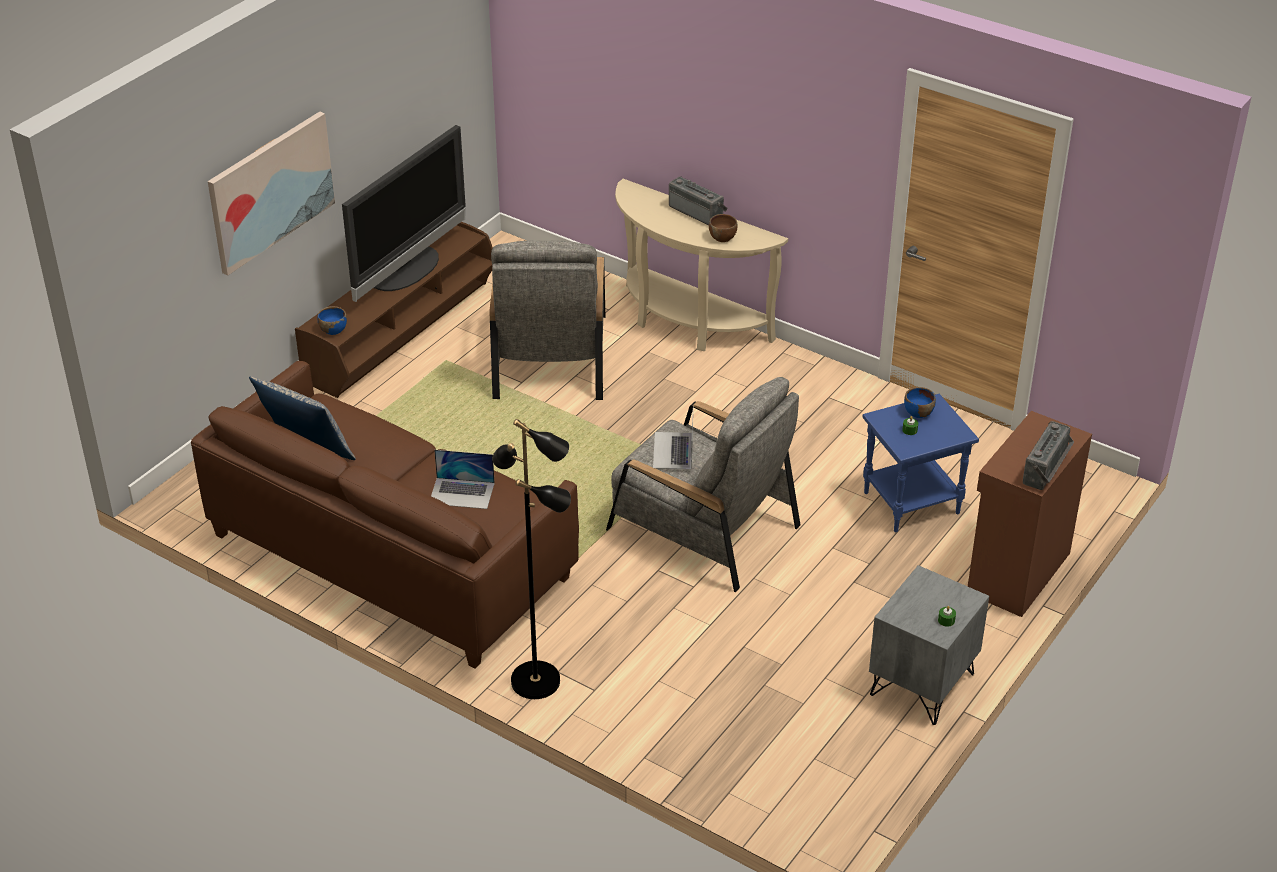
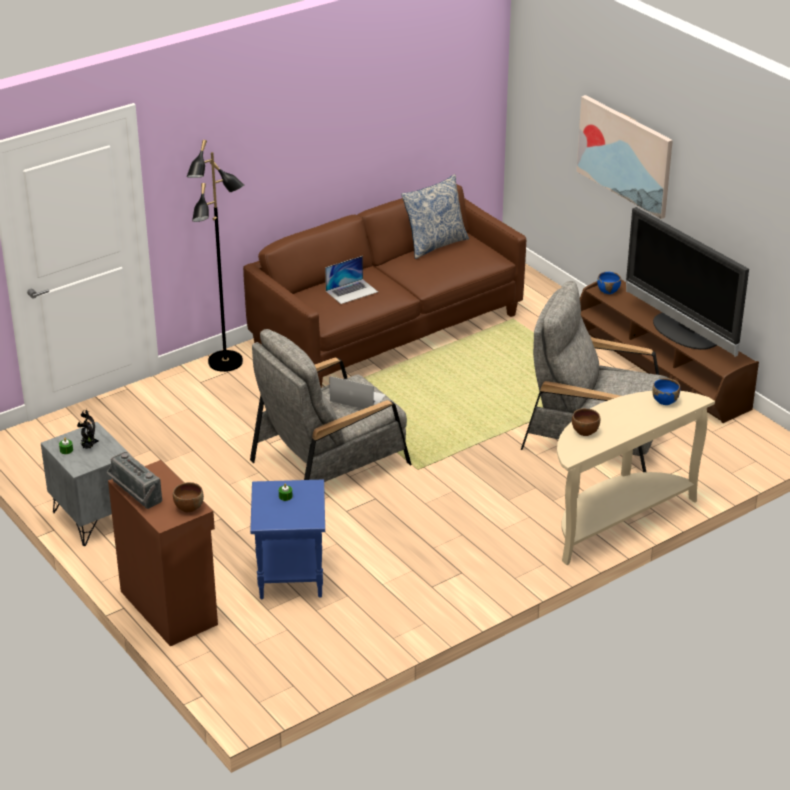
camera: 110 degrees right, 5 degrees down
(462, 493) = (352, 291): laptop -> laptop turned 150 degrees counterclockwise
(698, 212) = (635, 428): radio -> none
(918, 412) = (305, 508): blue bowl -> blue bowl (665, 400)
(928, 604) = (88, 447): none -> potted plant
(1039, 427) = (189, 507): none -> brown bowl

